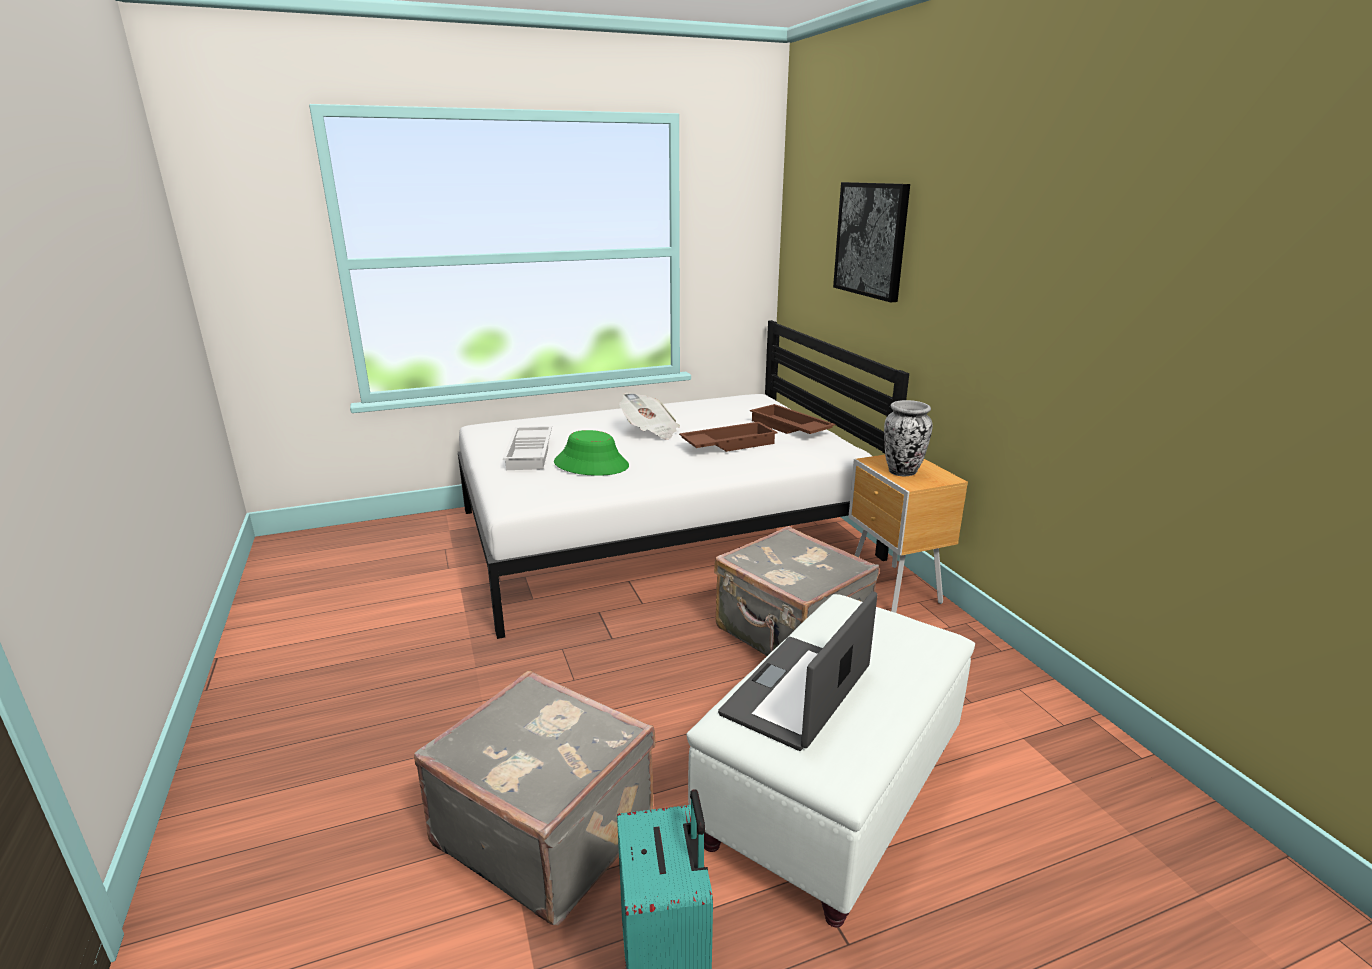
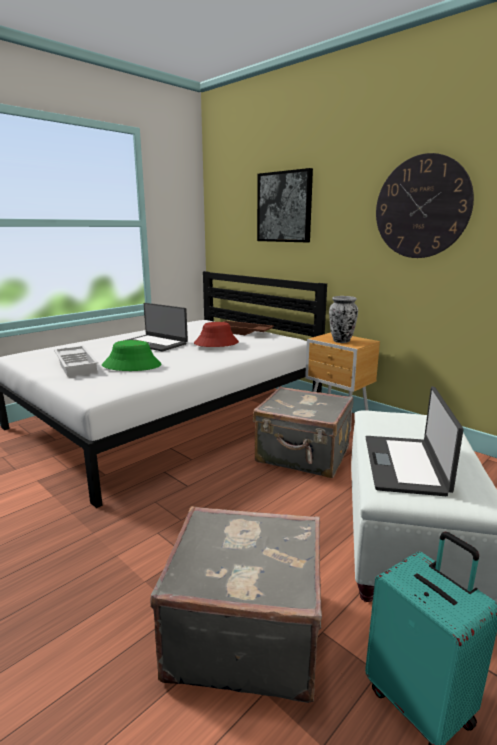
camera: 25 degrees left, 5 degrees down
(650, 431) = (155, 343): newspaper -> laptop
(728, 444) = (216, 343): brown tray -> red hat
(1045, 274) = (421, 207): none -> wall clock

